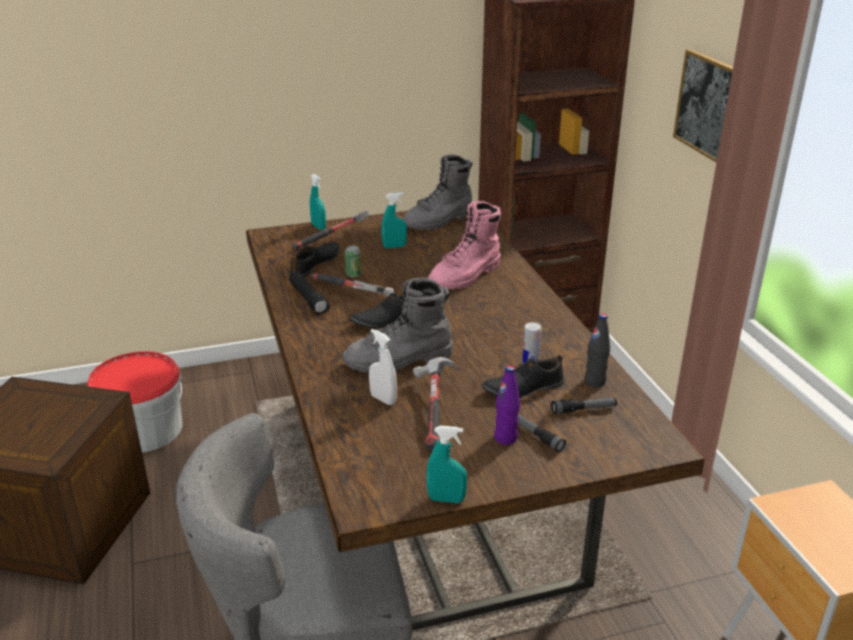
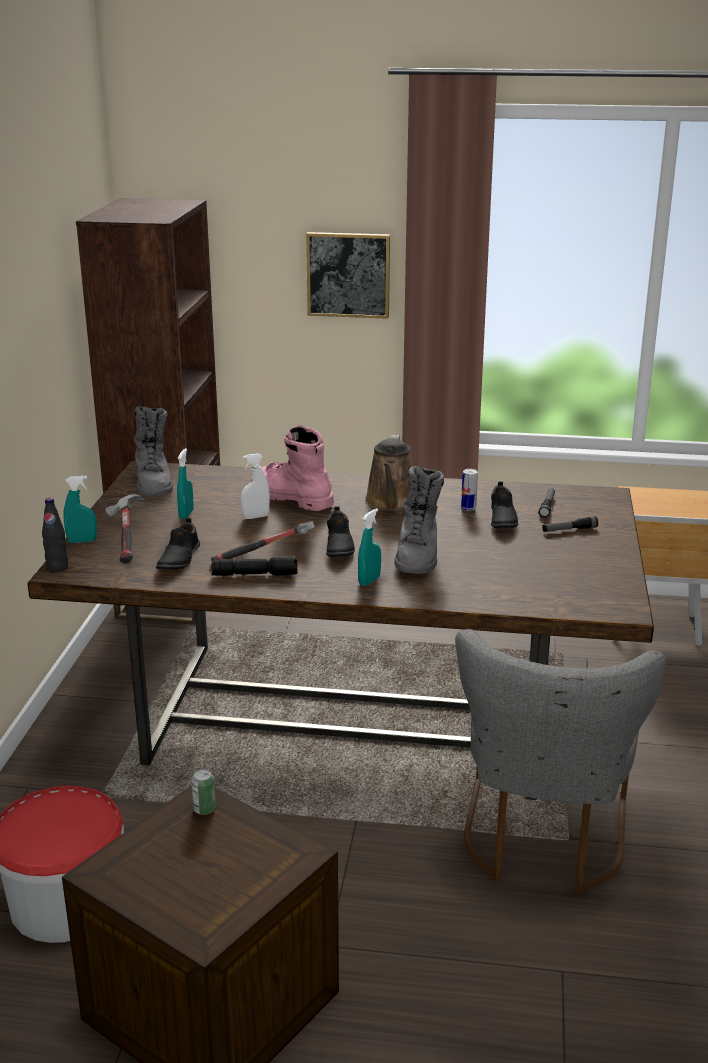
camera: 65 degrees left, 5 degrees down
(315, 265) = (178, 559): black shoe -> black shoe turned 135 degrees counterclockwise
(353, 274) = (225, 544): can -> can (204, 809)
(383, 399) = (476, 574): white spray bottle -> white spray bottle (255, 517)
(434, 411) = (509, 558): hammer -> none
(446, 499) = (630, 577): turquoise spray bottle -> turquoise spray bottle (369, 581)
(466, 276) = (290, 497): pink boot -> pink boot turned 150 degrees clockwise
(503, 322) = (391, 502): none -> brown watering can
(505, 438) = (566, 540): purple bottle -> none
(595, 381) = (512, 493): black bottle -> black bottle (57, 568)

